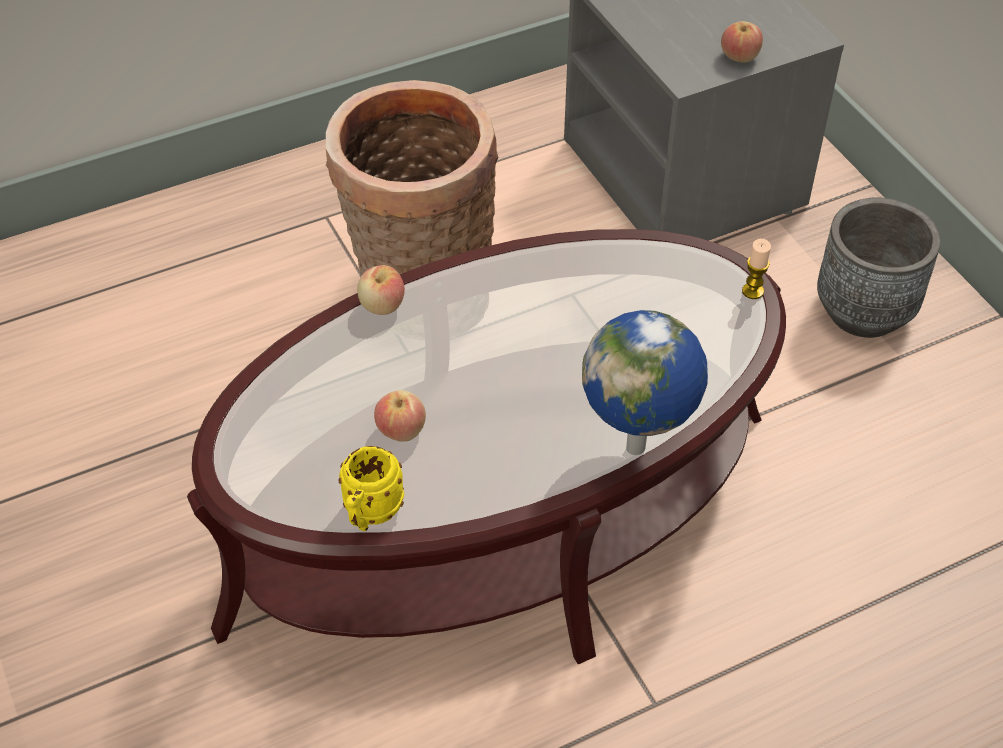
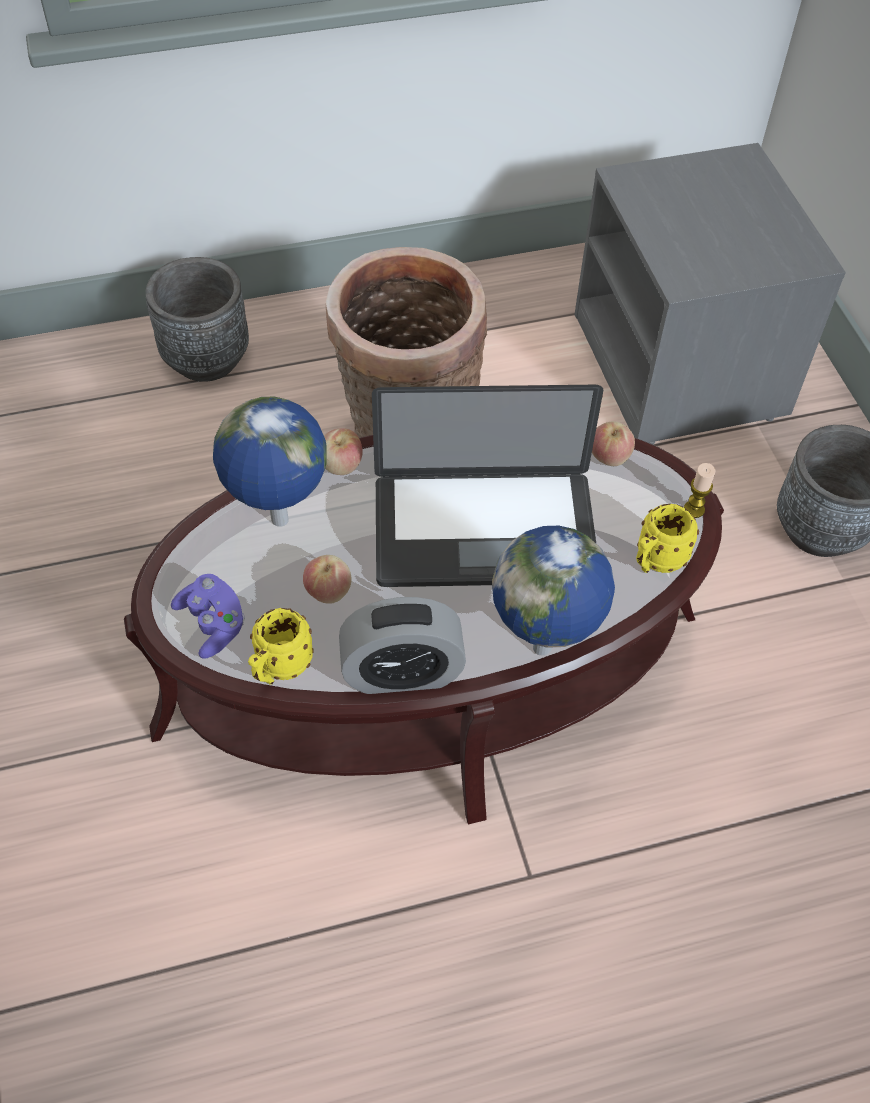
camera: 10 degrees right, 5 degrees up
(181, 242) = (206, 359): none -> grey planter
(288, 483) = (213, 624): none -> purple game controller
(331, 371) = (279, 521): none -> globe
(499, 496) = (402, 672): none -> alarm clock
(547, 346) = (484, 531): none -> laptop
(727, 346) = (655, 561): none -> yellow mug
(739, 57) = (739, 270): apple -> apple (609, 456)

